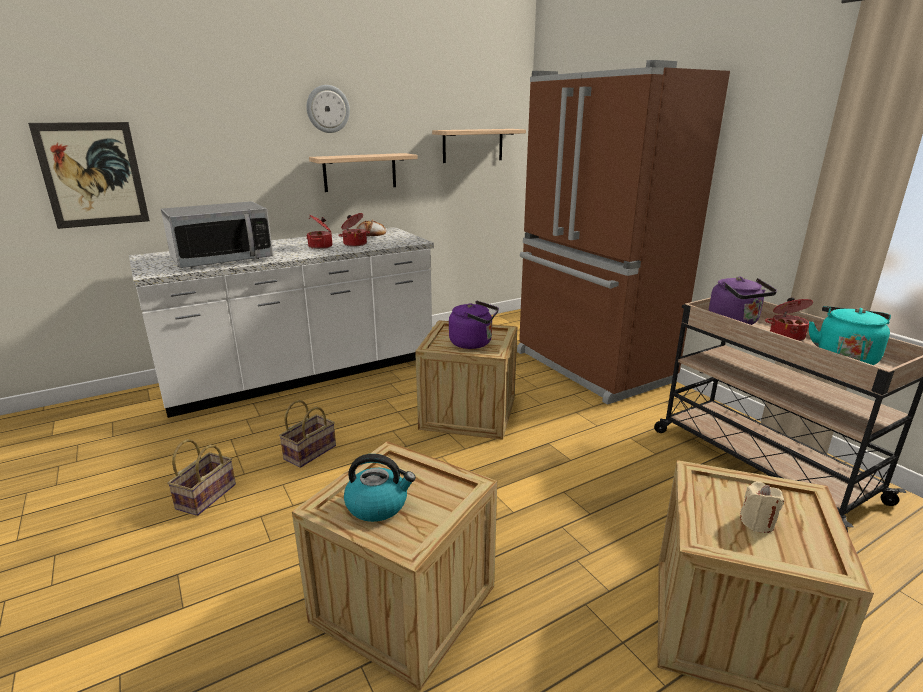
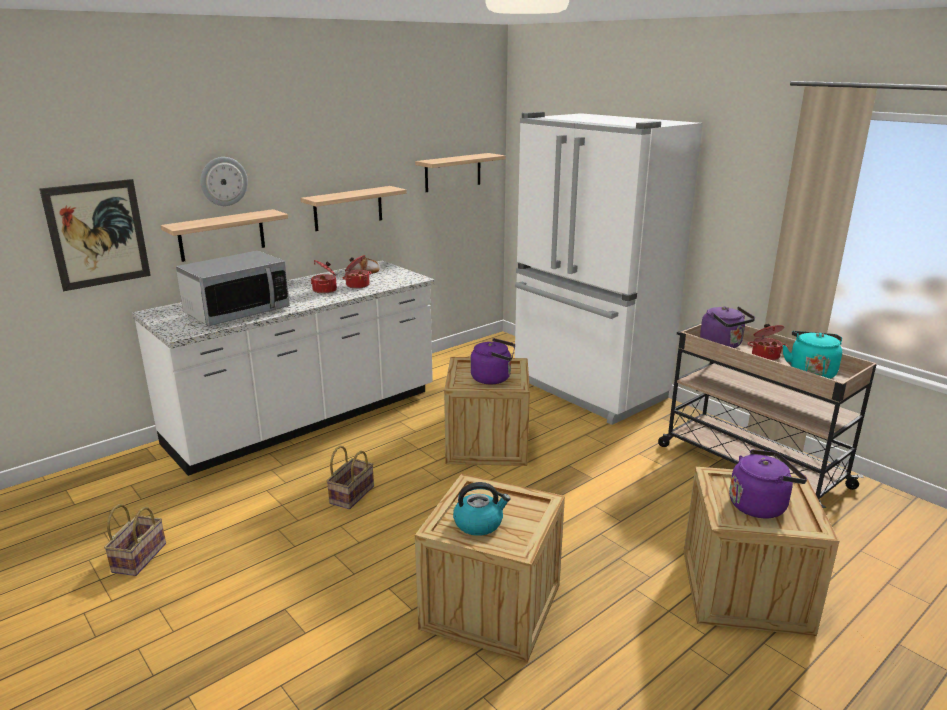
camera: 10 degrees left, 0 degrees up
(206, 495) = (272, 543): basket -> basket (139, 557)
(225, 187) = (222, 235): none -> shelf
(328, 109) = (318, 149): wall clock -> wall clock (223, 181)
(590, 367) = (587, 390): brown fridge -> white fridge
(757, 522) = (760, 505): beige candle -> purple kettle

